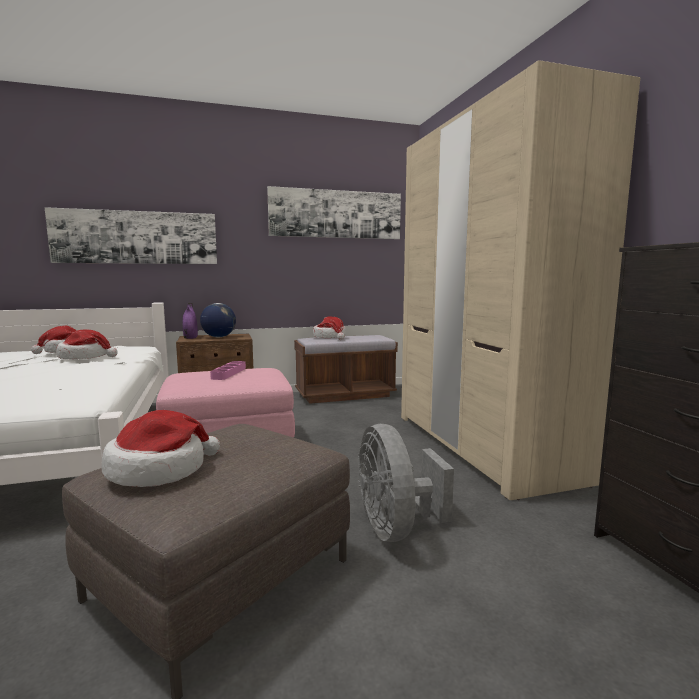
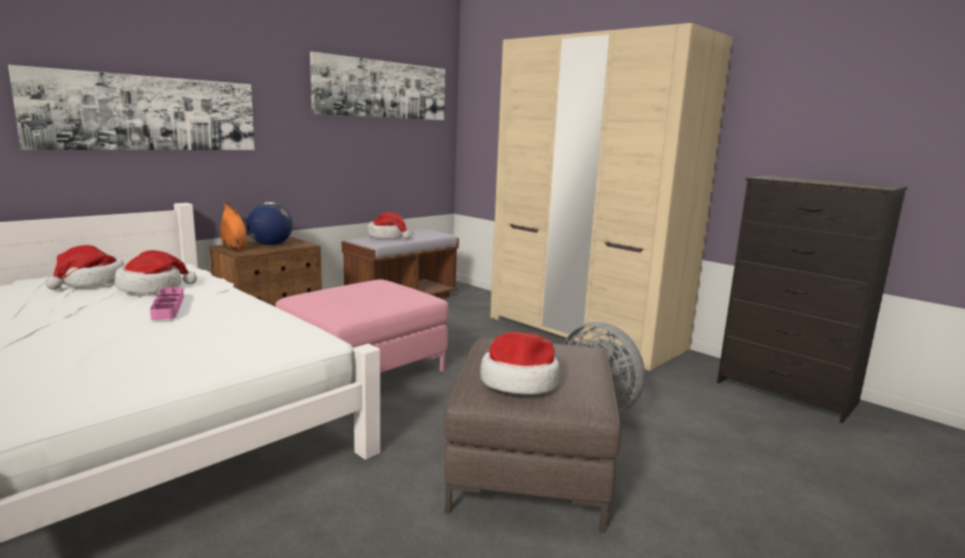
camera: 30 degrees left, 5 degrees up
(190, 337) = (234, 248): purple vase -> orange vase
(229, 373) = (359, 290): pink tray -> pink tray (168, 307)

